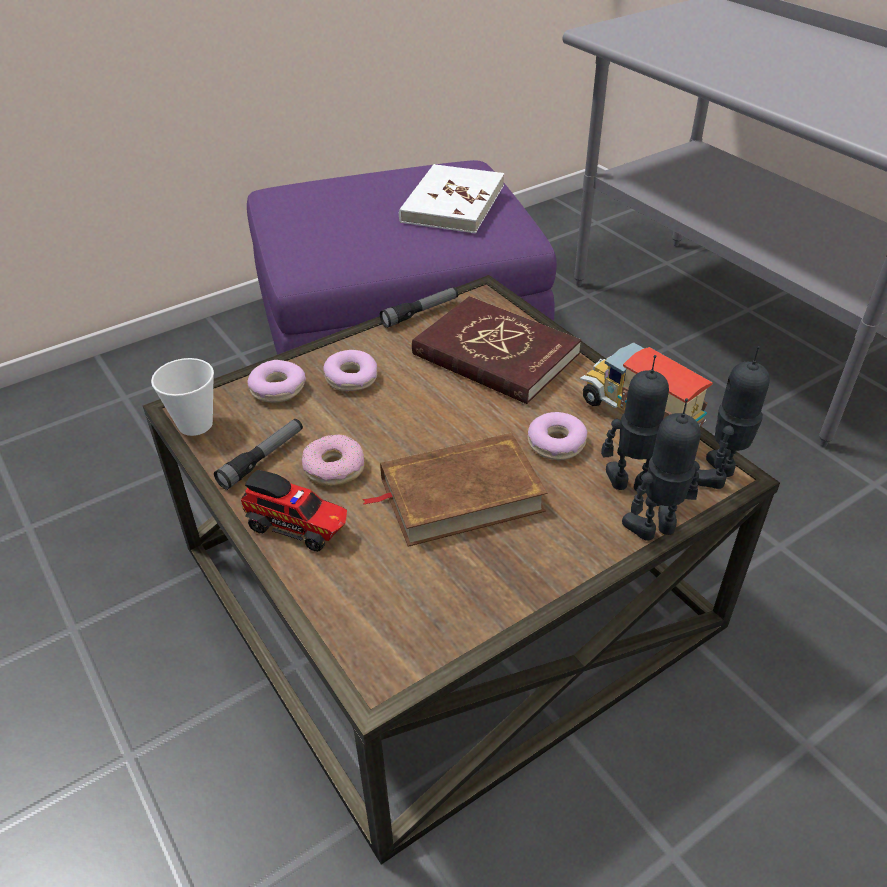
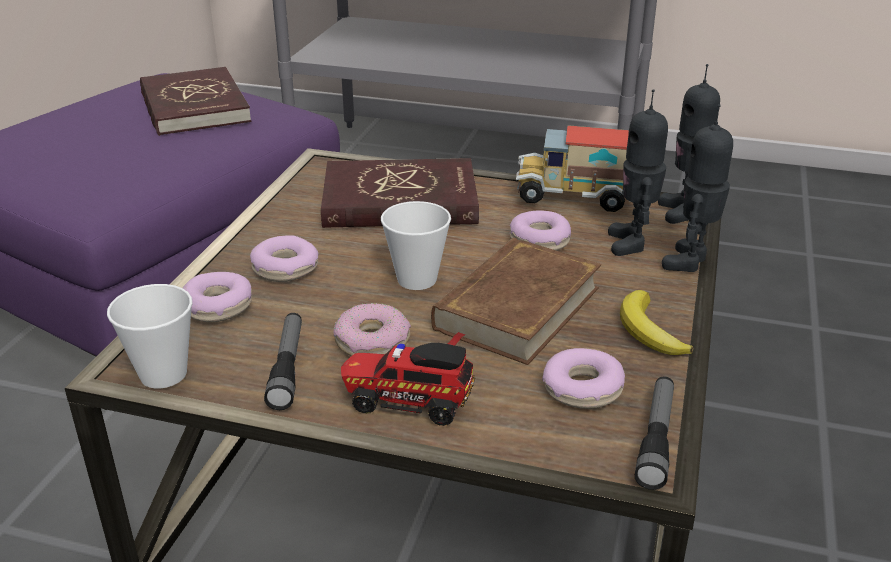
camera: 40 degrees left, 10 degrees down
(299, 527) = (406, 402): toy truck -> toy truck turned 150 degrees counterclockwise
(419, 589) = (582, 389): none -> donut
(420, 312) = (283, 195): flashlight -> flashlight (656, 439)
(423, 432) = (417, 279): none -> cup
(452, 203) = (193, 107): white book -> red book
(531, 571) = (649, 330): none -> banana
(630, 484) = (632, 243): toy robot -> toy robot turned 60 degrees counterclockwise

